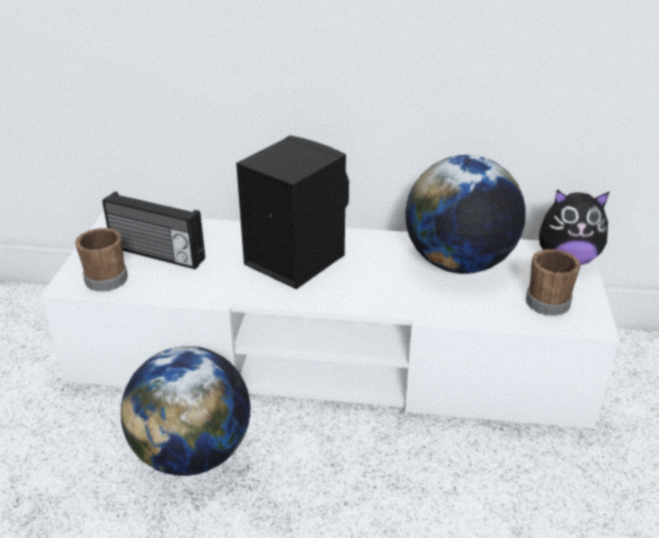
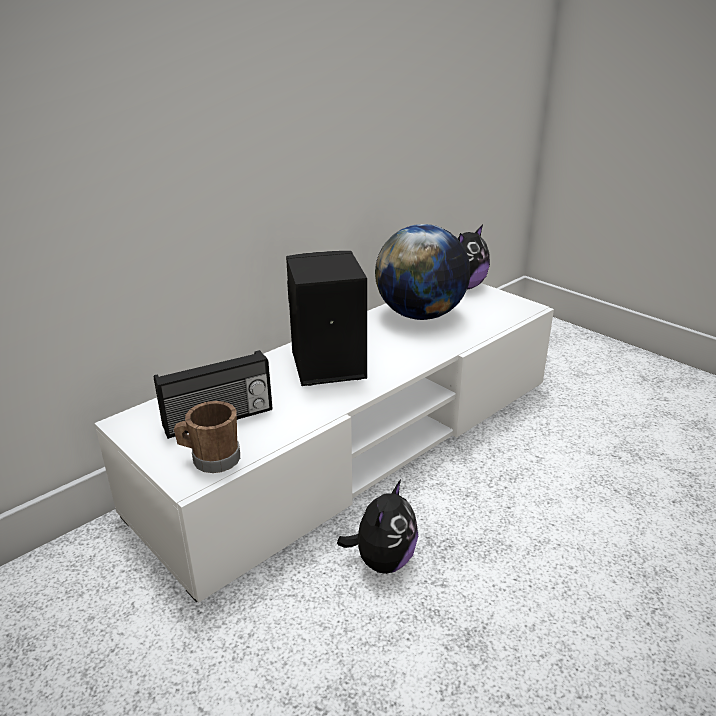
camera: 50 degrees left, 5 degrees down
(193, 453) = (383, 560): globe -> plush toy
(550, 300) = (495, 308): brown mug -> none

